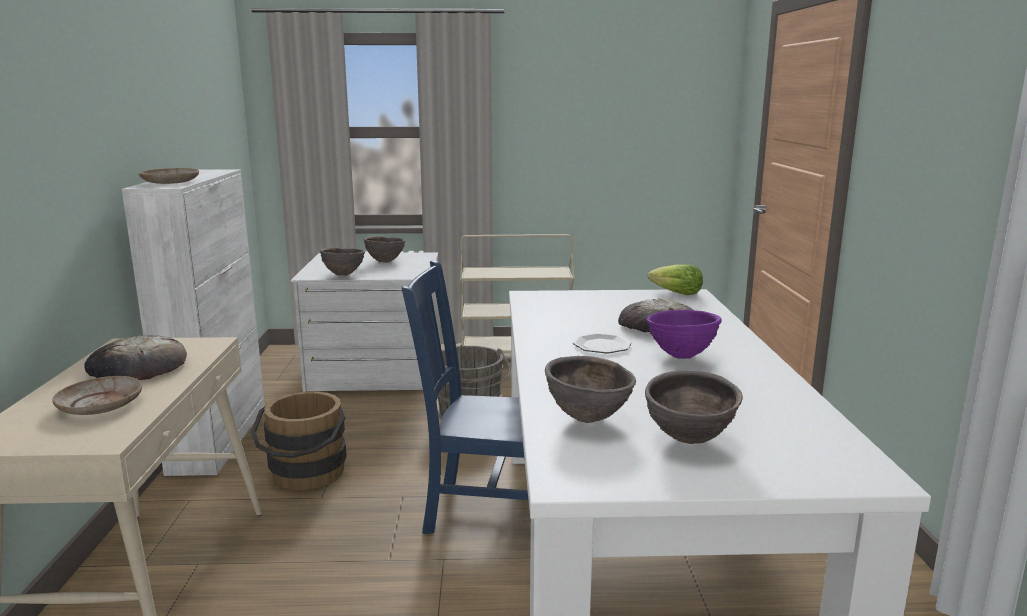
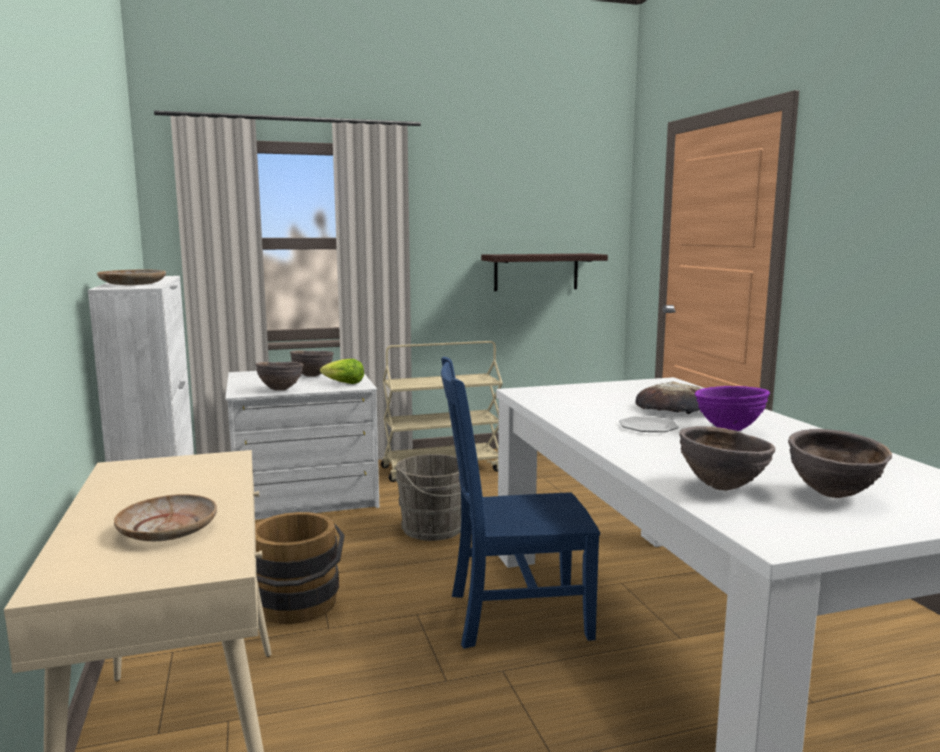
camera: 15 degrees left, 5 degrees down
(138, 367) = (167, 487): bread -> none
(630, 163) = (536, 272): none -> shelf
(676, 293) = (653, 382): lettuce -> lettuce (343, 383)

